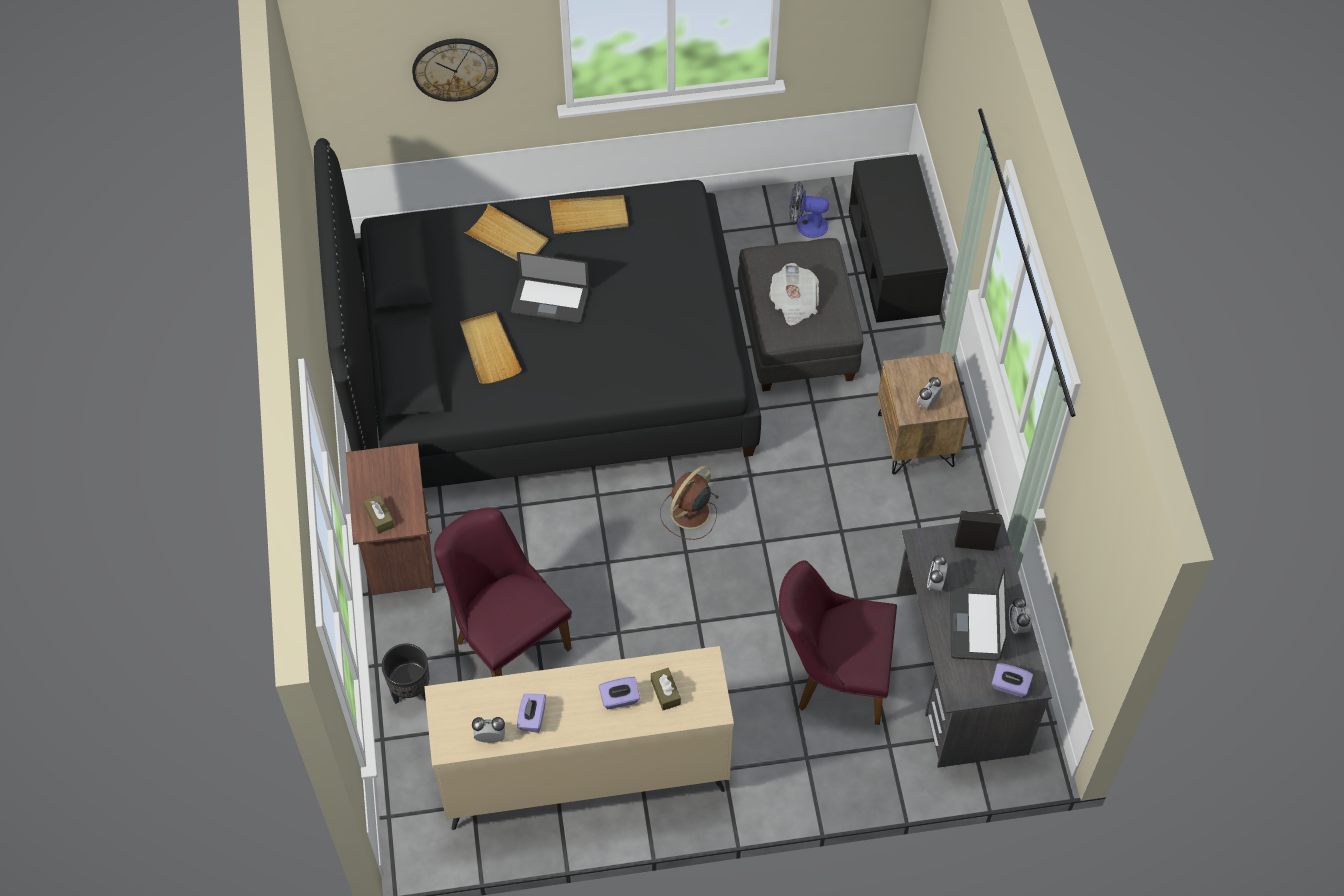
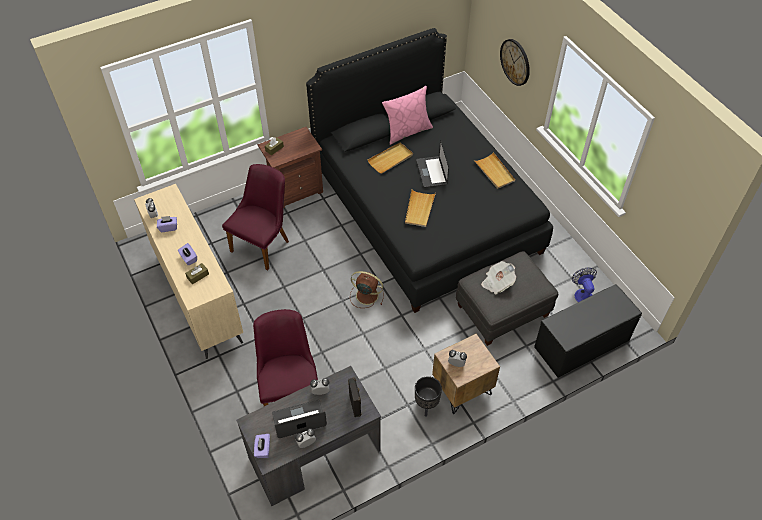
camera: 70 degrees right, 5 degrees down
(411, 692) = (223, 218): black planter -> black planter (426, 406)
(433, 304) = (407, 131): none -> pink pillow
(507, 238) = (462, 145): beige tray -> beige tray (419, 209)

